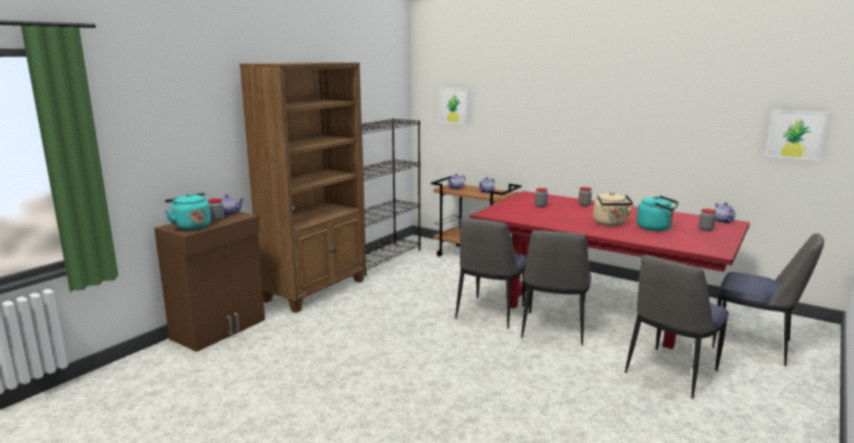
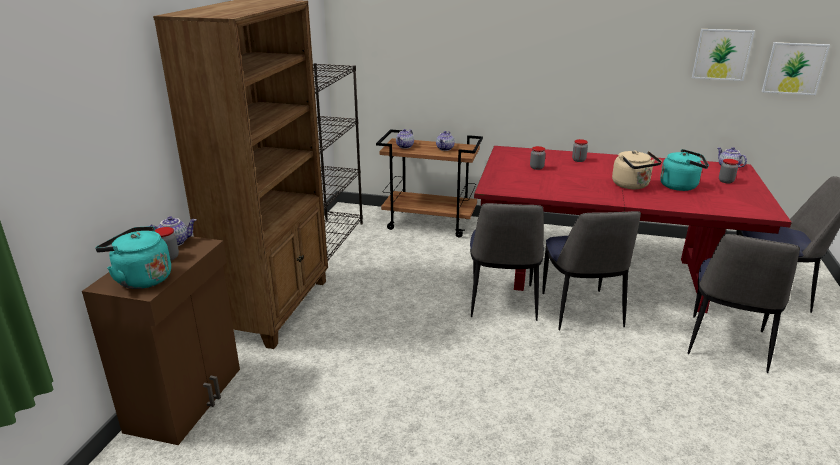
camera: 20 degrees left, 10 degrees up
(454, 105) = (389, 42): picture -> picture (722, 54)

